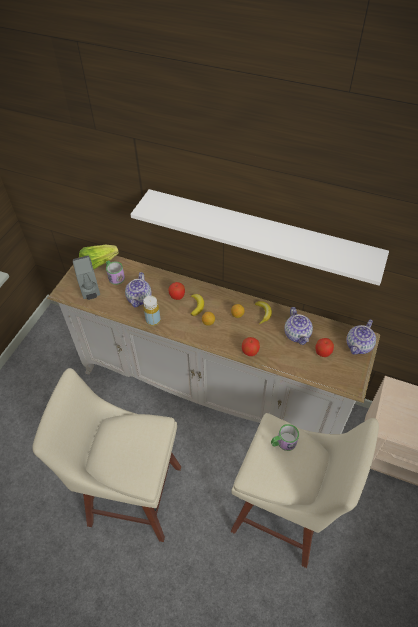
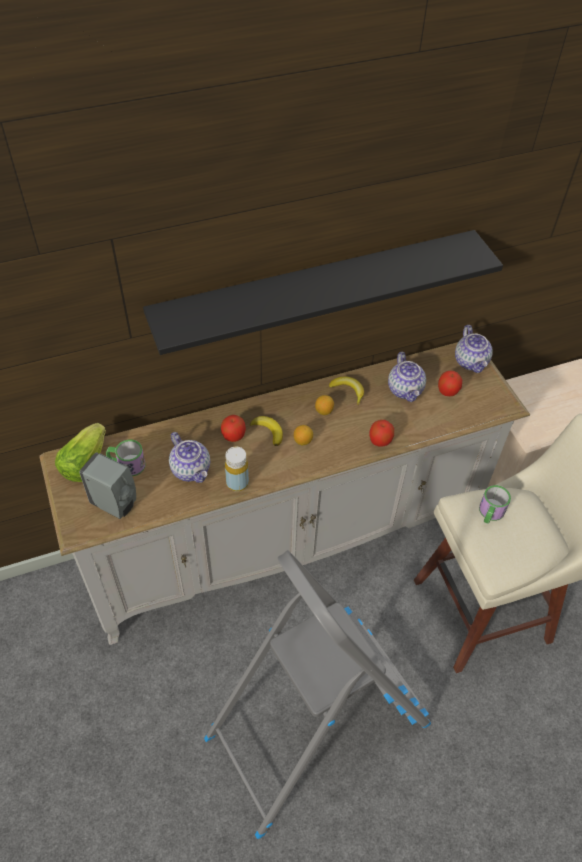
camera: 45 degrees left, 0 degrees up
(133, 494) = (320, 729): beige stool -> grey step ladder
(260, 235) = (315, 290): white shelf -> black shelf
(297, 334) = (405, 390): teapot -> teapot turned 45 degrees clockwise

